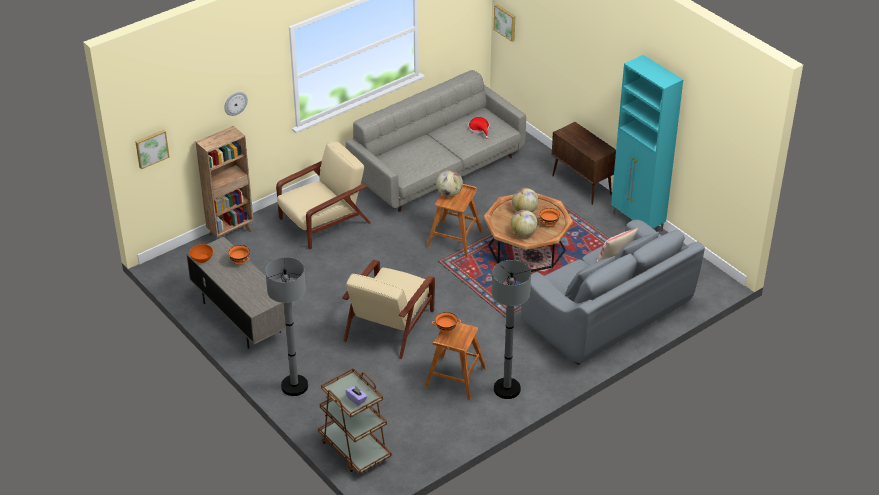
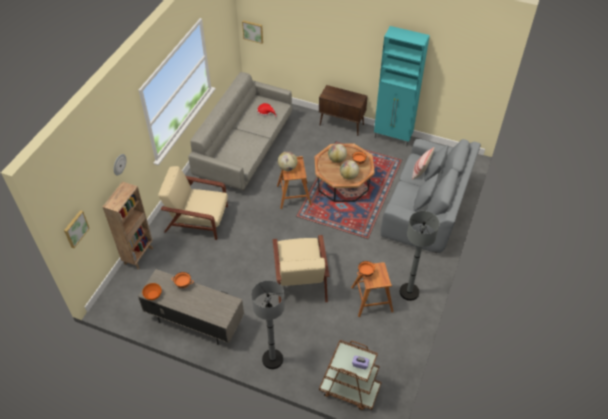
camera: 30 degrees left, 10 degrees up
(323, 221) = (198, 219): beige armchair -> beige armchair turned 105 degrees counterclockwise

